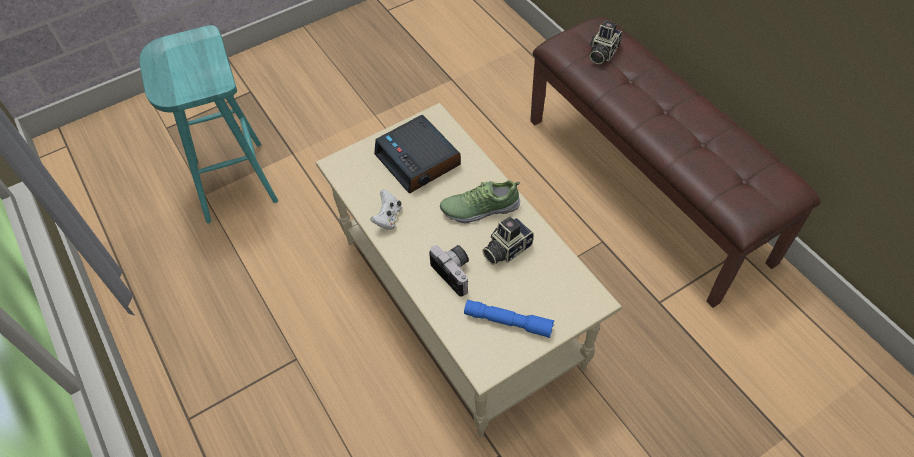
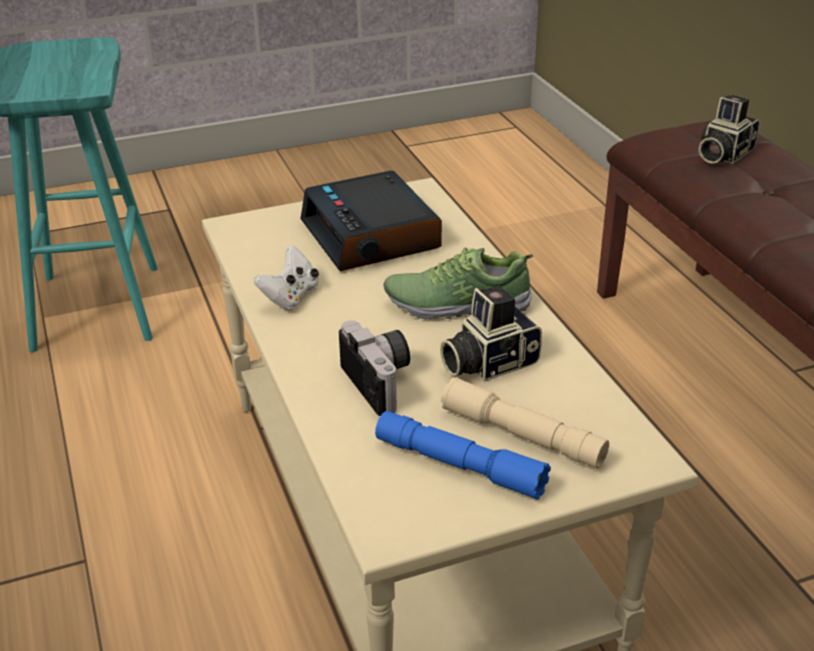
camera: 10 degrees right, 20 degrees down
(534, 296) = (522, 435): none -> beige flashlight

